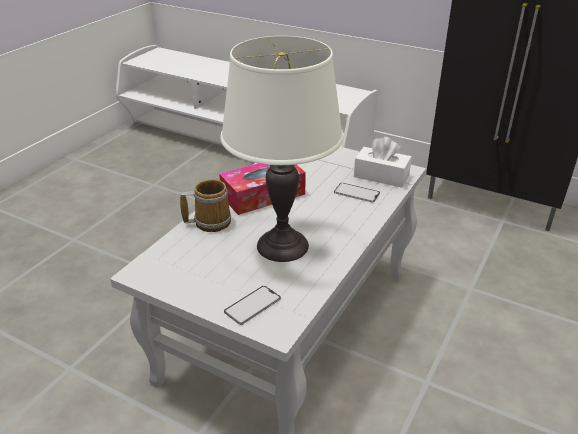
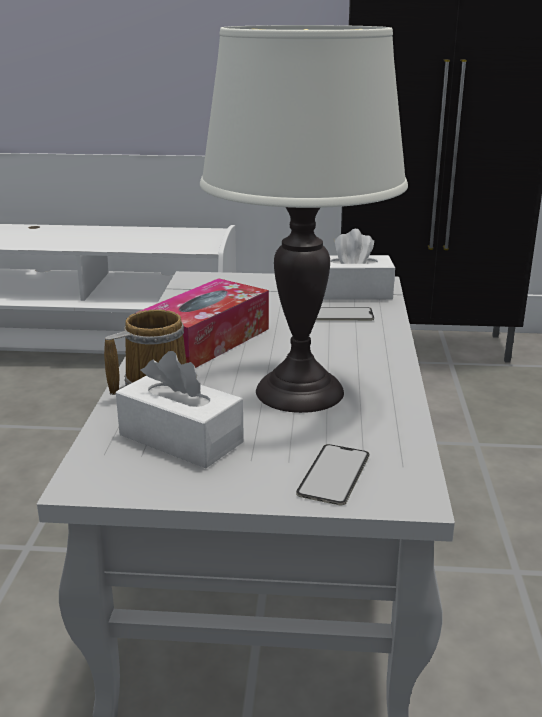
camera: 25 degrees left, 10 degrees down
(198, 260) = (181, 438): none -> white tissue box

